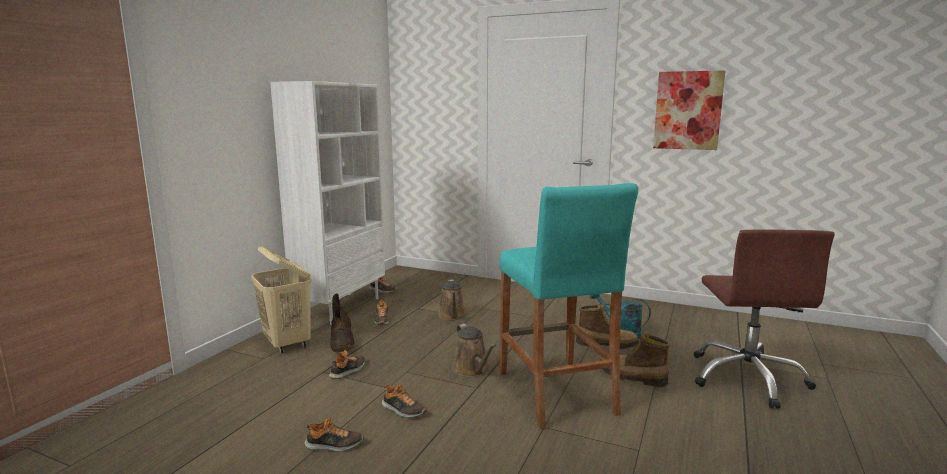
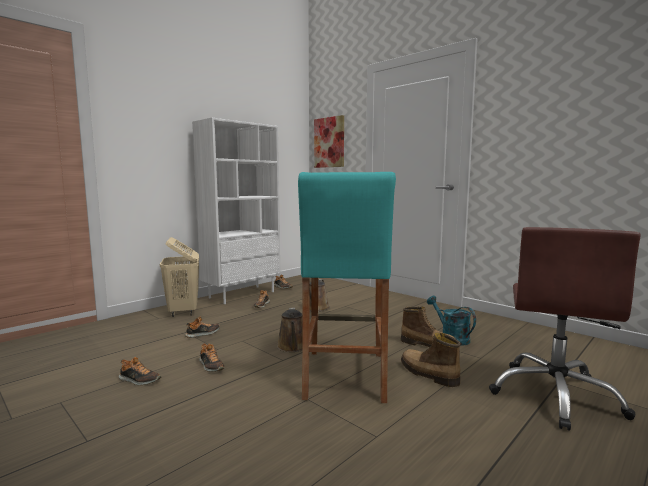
camera: 20 degrees right, 5 degrees down
(342, 341) = (220, 315): brown boot -> none
(688, 110) = (539, 134): picture -> picture (329, 142)

